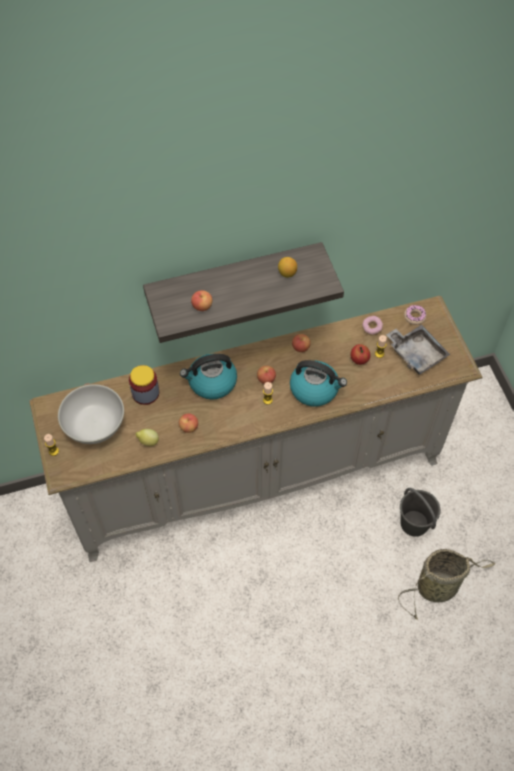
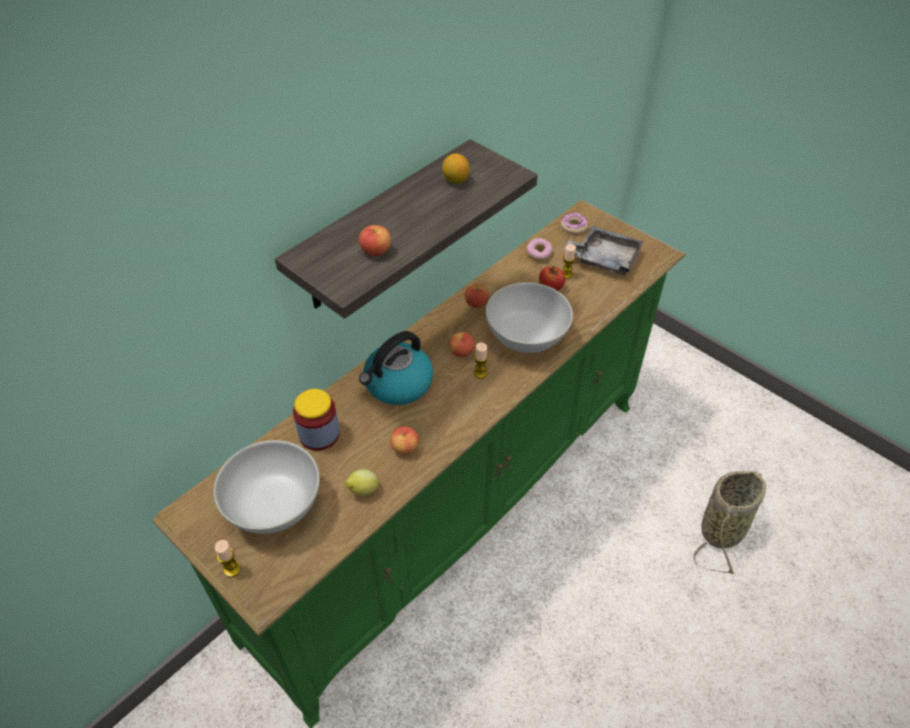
camera: 30 degrees left, 10 degrees down
(257, 477) = (456, 514): grey cabinet -> green cabinet
(315, 389) = (526, 338): kettle -> white bowl
(414, 524) = (652, 477): grey bucket -> none

